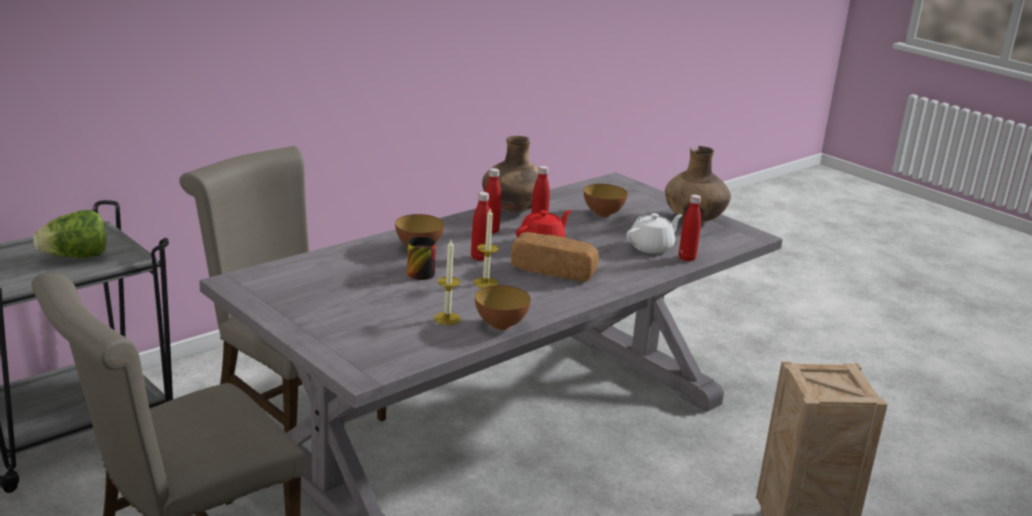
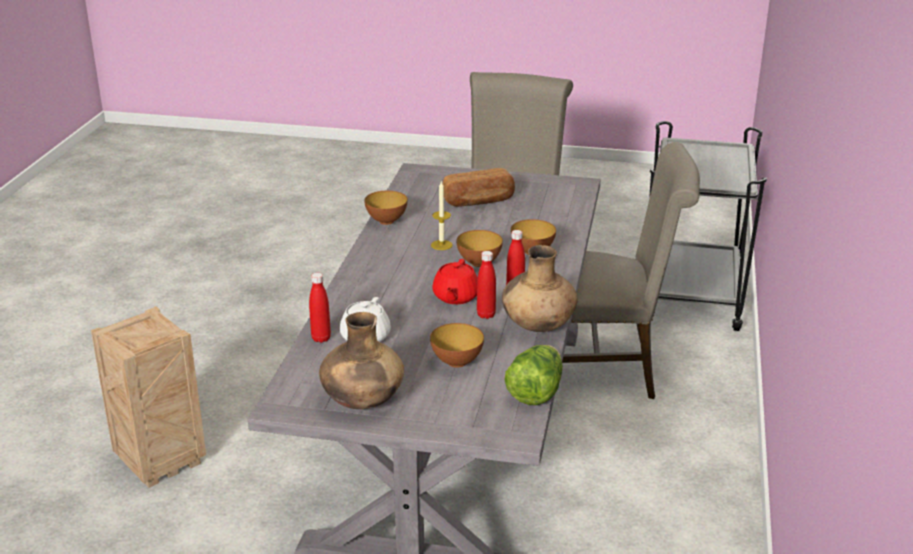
camera: 145 degrees right, 5 degrees up
(75, 257) = (704, 172): lettuce -> lettuce (535, 392)
(417, 271) = (498, 234): mug -> none
(447, 318) = (424, 212): candle -> none
(479, 258) = (479, 263): red bottle -> bowl
(553, 270) = (411, 275): bread -> bread (479, 201)

